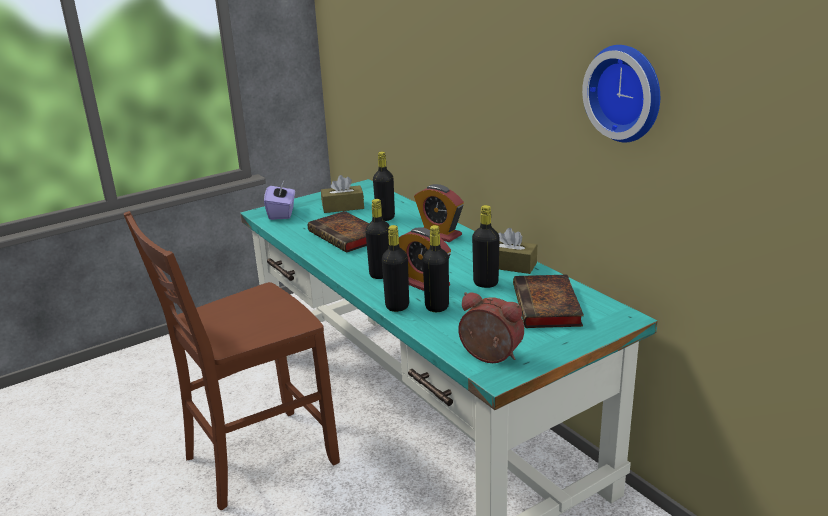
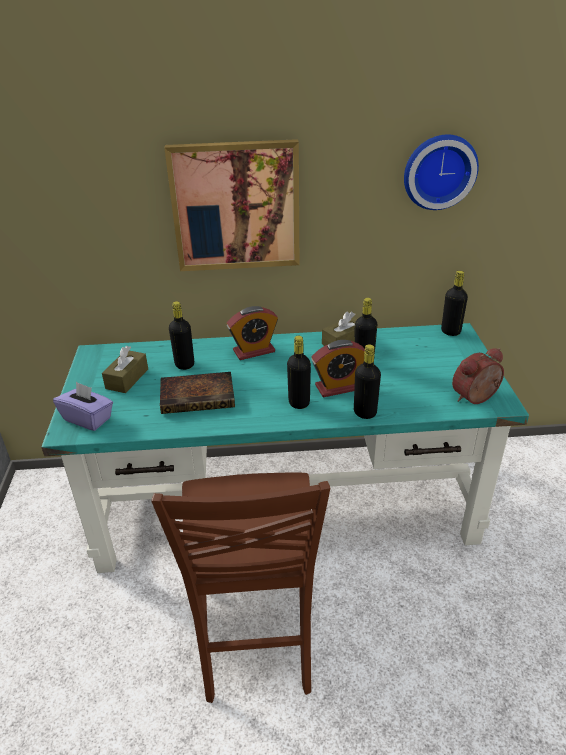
camera: 60 degrees left, 10 degrees up
(437, 307) = (382, 395): black bottle -> black bottle (450, 331)
(464, 83) = (236, 206): none -> picture
(547, 307) = (423, 351): book -> none

